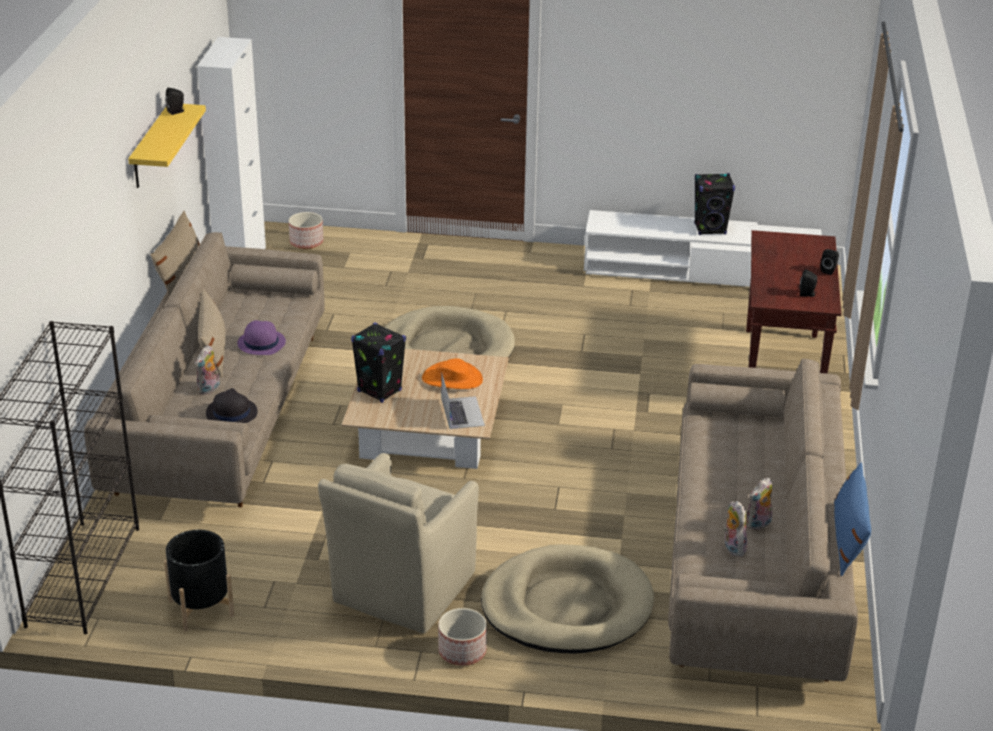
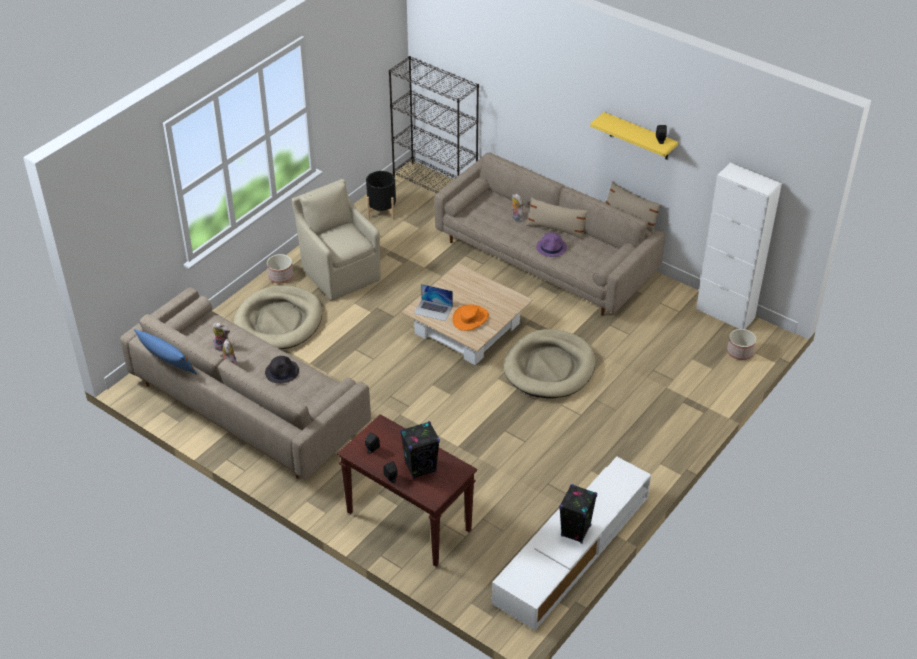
camera: 120 degrees right, 10 degrees up
(231, 413) = (486, 218): black hat -> black hat (282, 372)
(379, 391) = (480, 286): black speaker -> black speaker (420, 467)

